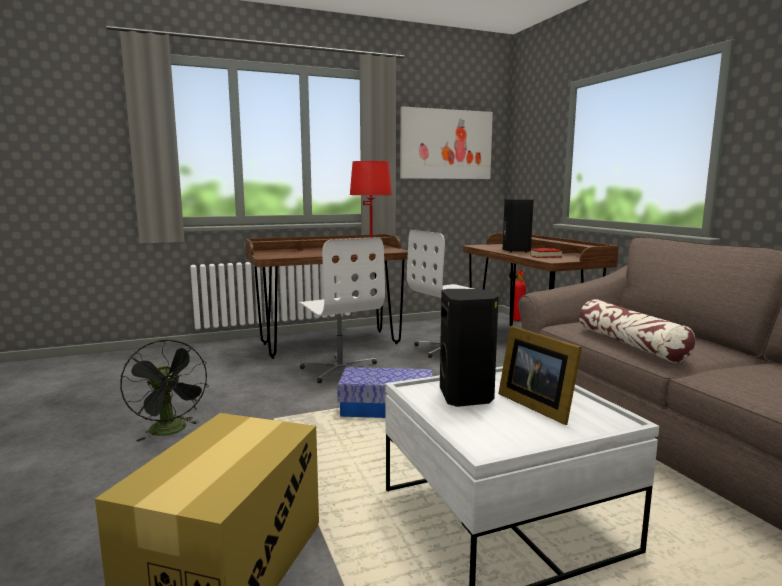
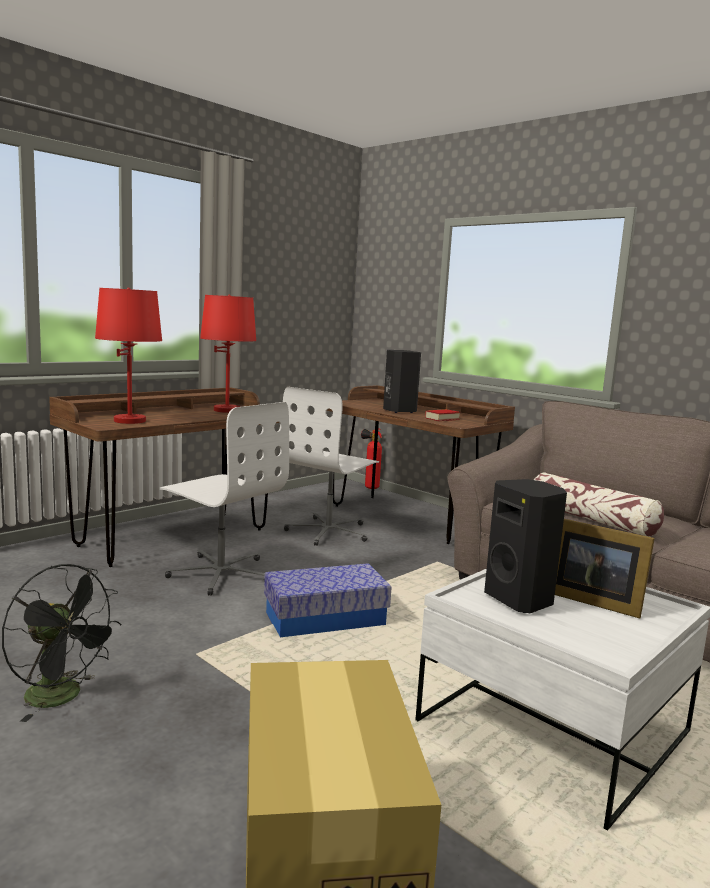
camera: 25 degrees left, 0 degrees up
(288, 254) = (129, 421): none -> red table lamp
(446, 144) = (292, 274): picture -> none

